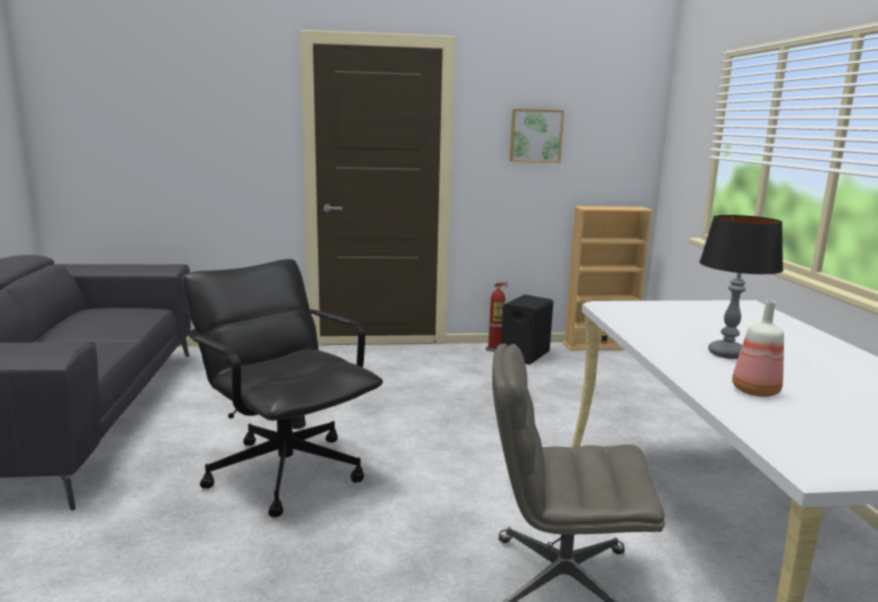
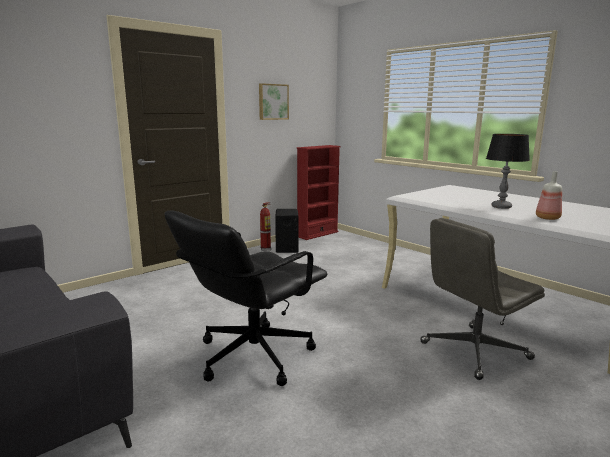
camera: 35 degrees left, 0 degrees up
(286, 471) = (252, 355): black office chair -> black office chair turned 60 degrees counterclockwise
(600, 346) = (317, 234): beige bookcase -> red bookcase

